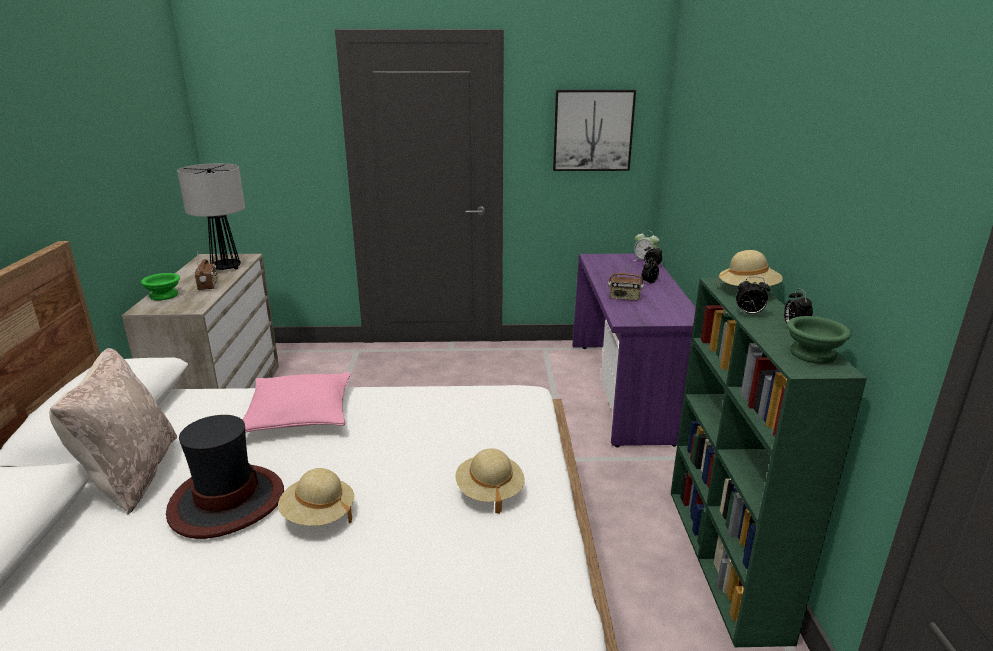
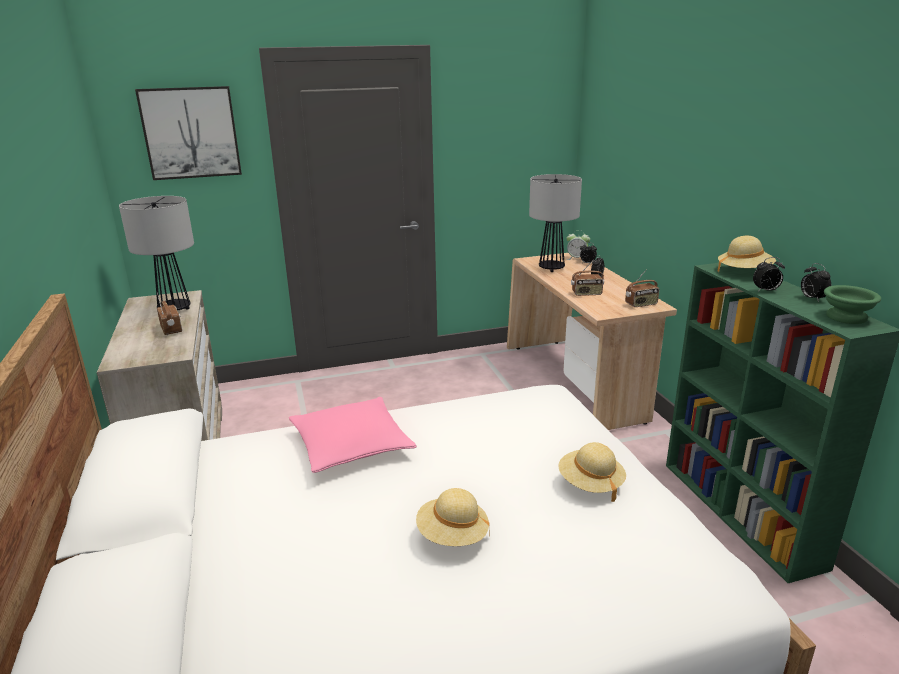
camera: 15 degrees left, 0 degrees up
(130, 475) = (218, 537): beige pillow -> none
(163, 296) = (128, 346): green bowl -> none
(226, 502) = (348, 542): hat -> none
(593, 130) = (515, 140): picture -> picture (191, 133)
(609, 268) = (551, 268): none -> table lamp
(623, 391) = (575, 382): purple desk -> beige desk
(674, 316) = (641, 304): none -> radio

